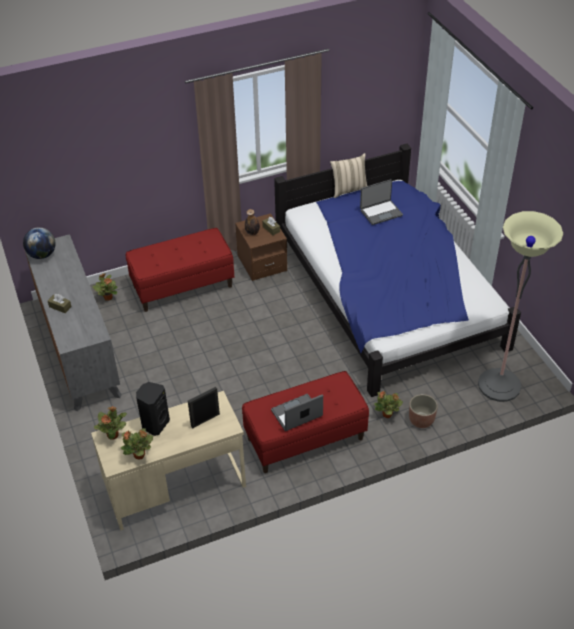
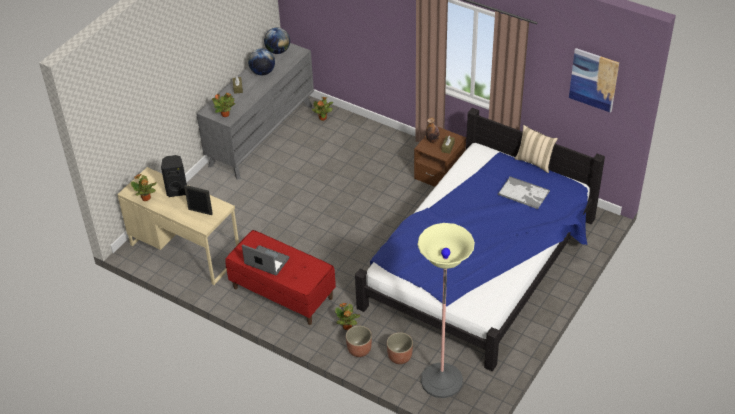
camera: 55 degrees right, 0 degrees up
(59, 279) = (262, 72): none -> globe
(113, 435) = (153, 177): potted plant -> potted plant (225, 114)
(183, 286) = (371, 147): red bench -> none
(378, 79) = (593, 79): none -> picture
(380, 212) = (524, 193): laptop -> tray
(451, 397) = (400, 356): none -> planter

